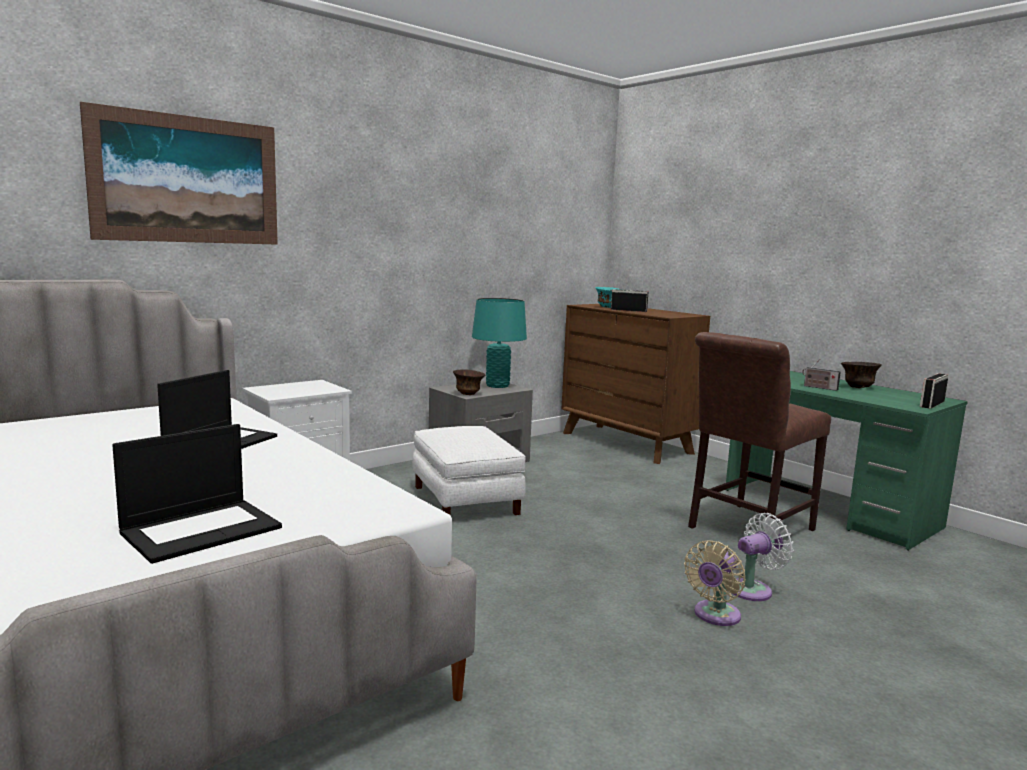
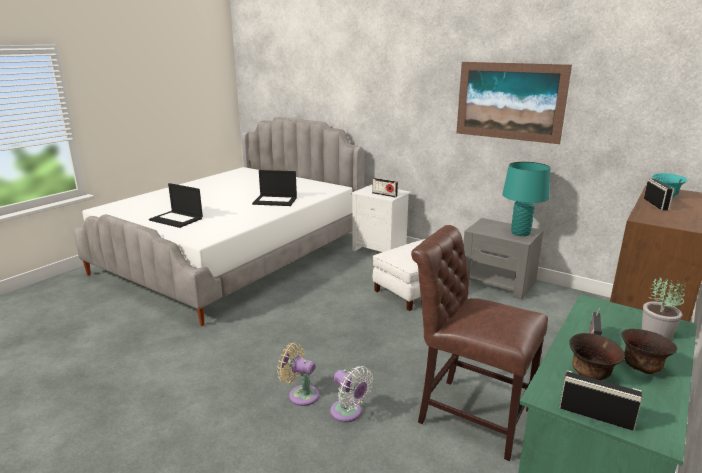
camera: 75 degrees right, 10 degrees up
(187, 180) = (355, 74): picture -> picture (509, 101)
(315, 389) = (384, 194): none -> radio
(468, 394) = (478, 229): brown bowl -> brown bowl (590, 375)
(800, 376) = (657, 332): none -> potted plant

